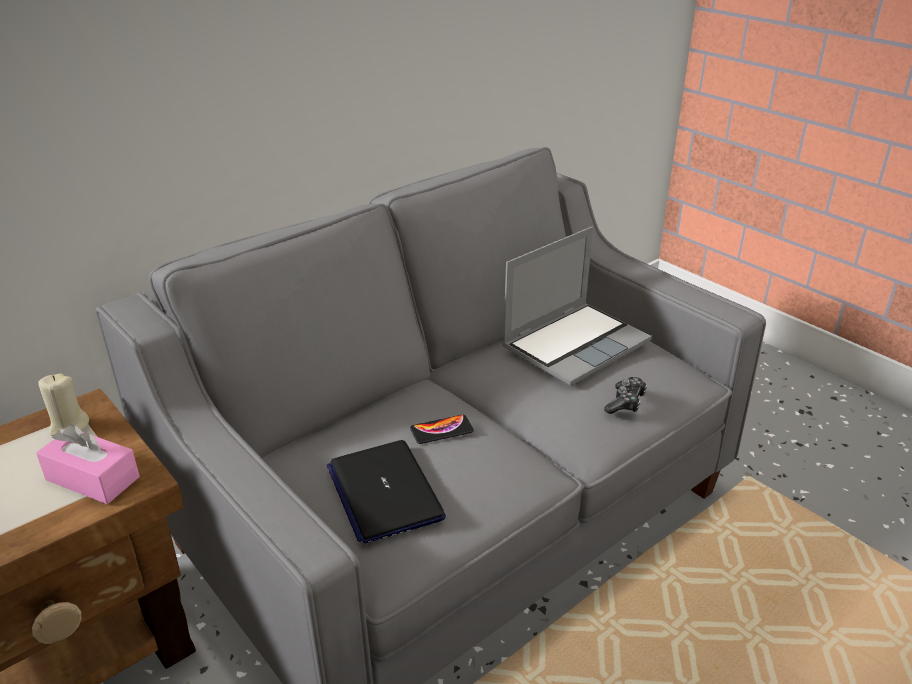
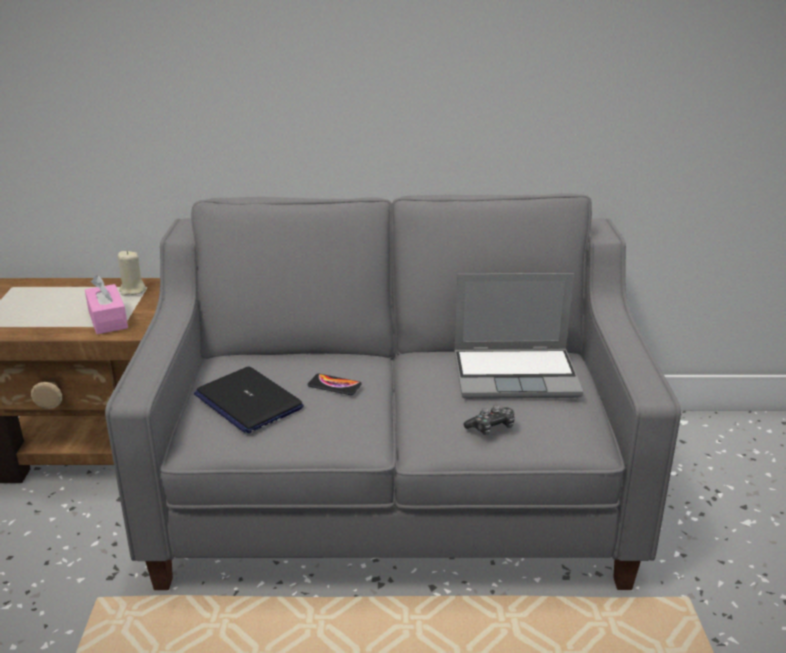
camera: 40 degrees right, 5 degrees down
(384, 492) = (248, 401): laptop -> laptop turned 60 degrees counterclockwise

